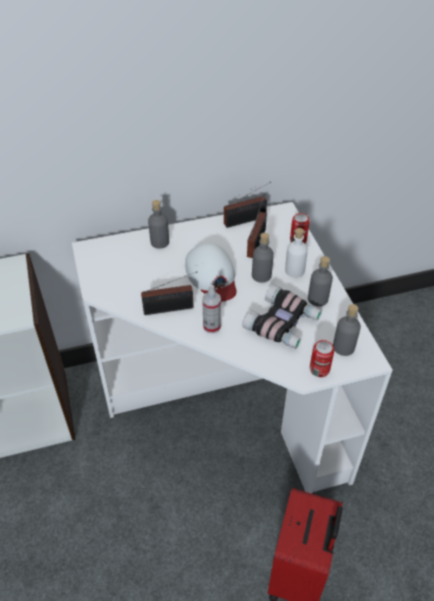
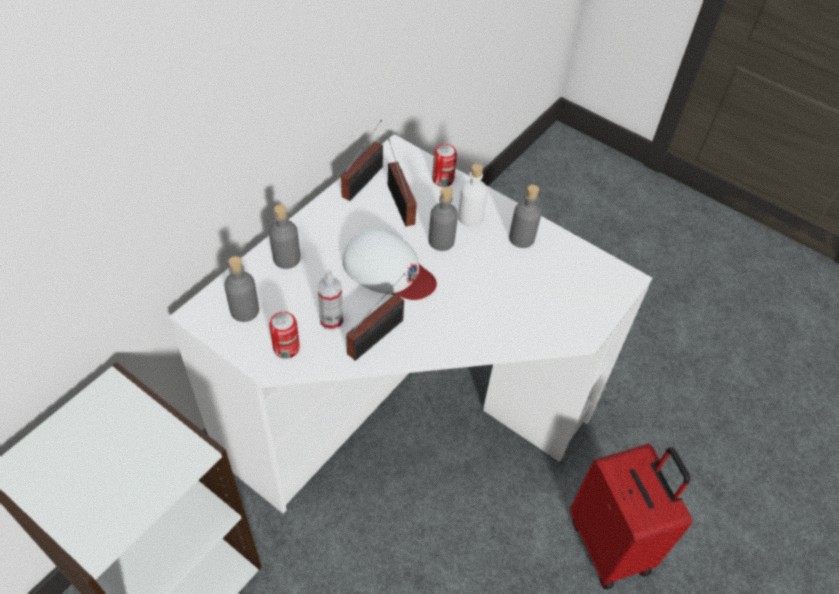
camera: 40 degrees left, 5 degrees up
(211, 326) = (443, 331): spray bottle -> spray bottle (331, 320)
(283, 323) = (513, 285): binoculars -> none
(319, 369) = (590, 316): can -> can (286, 348)
(343, 347) = (591, 279): grey bottle -> grey bottle (244, 310)

